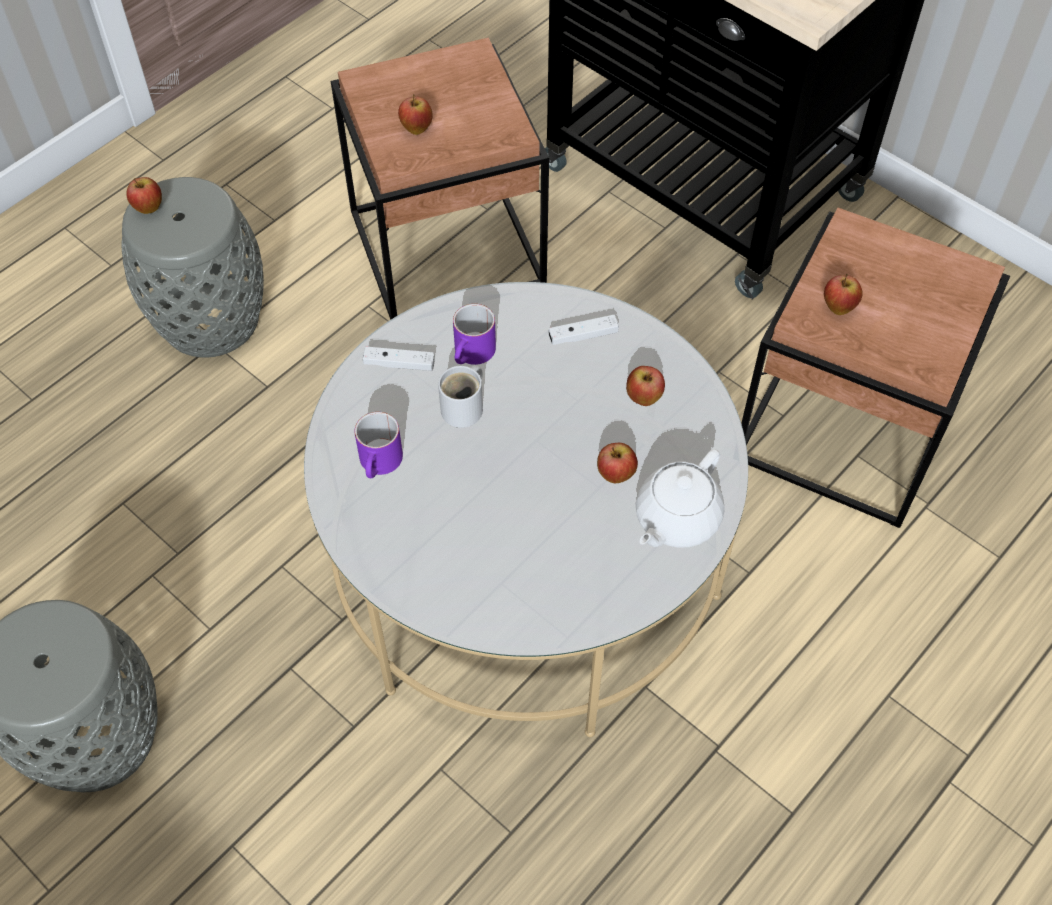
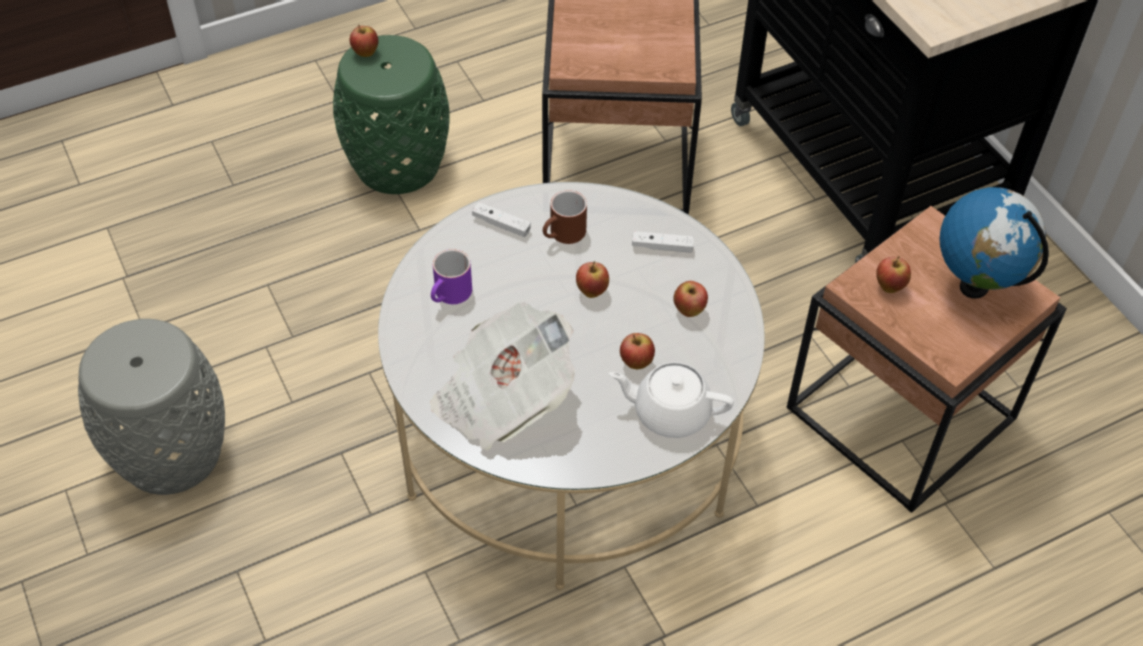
camera: 20 degrees right, 5 degrees down
(211, 320) = (398, 164): grey stool -> green stool
(416, 129) = (598, 46): apple -> apple (591, 291)
(465, 408) = (538, 274): white mug -> none
(472, 355) = (563, 235): purple mug -> brown mug
(491, 563) = (502, 397): none -> newspaper
(676, 518) = (670, 412): white teapot -> white teapot turned 45 degrees clockwise
(919, 281) = (974, 286): none -> globe

